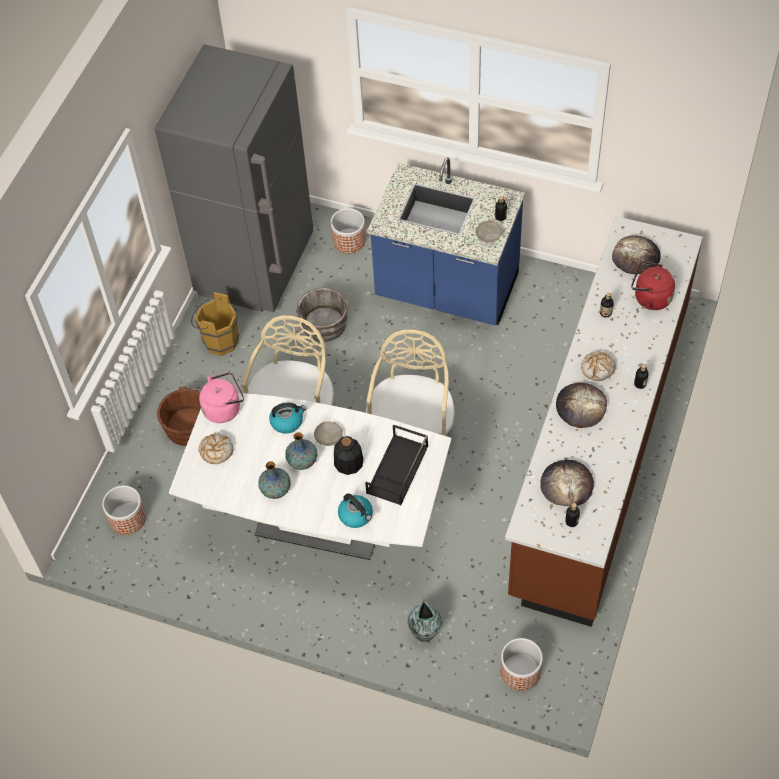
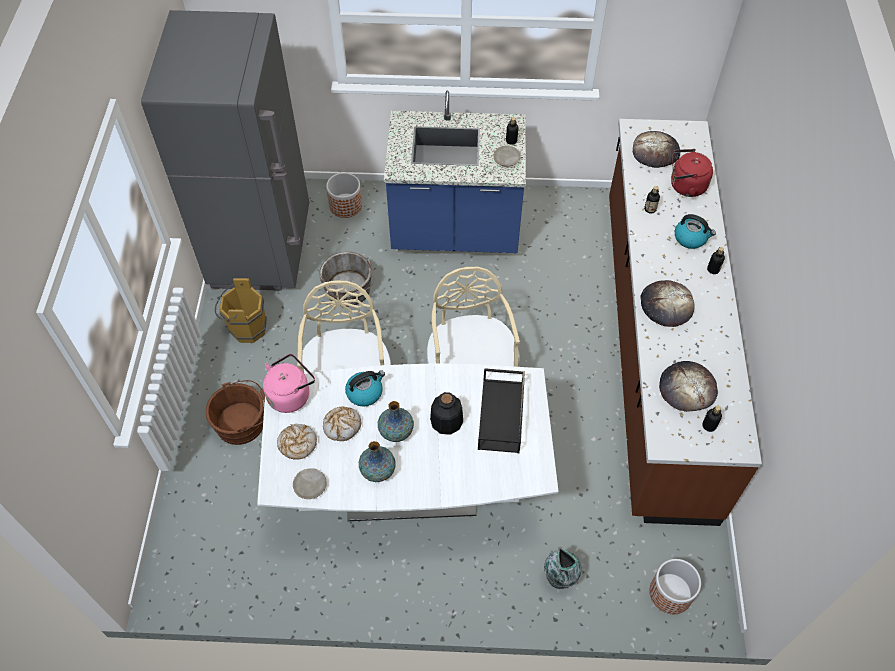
camera: 20 degrees left, 0 degrees up
(127, 518) = (203, 538): planter -> none
(329, 436) = (415, 397): beige plate -> beige plate (310, 486)
(356, 515) = (476, 477): kettle -> kettle (691, 238)
(598, 369) = (666, 264): bread -> bread (342, 426)

